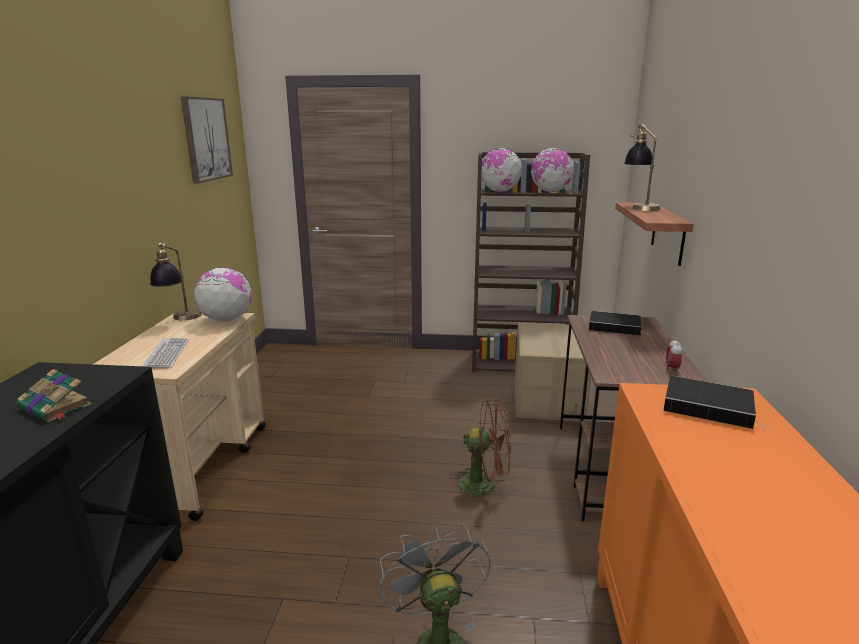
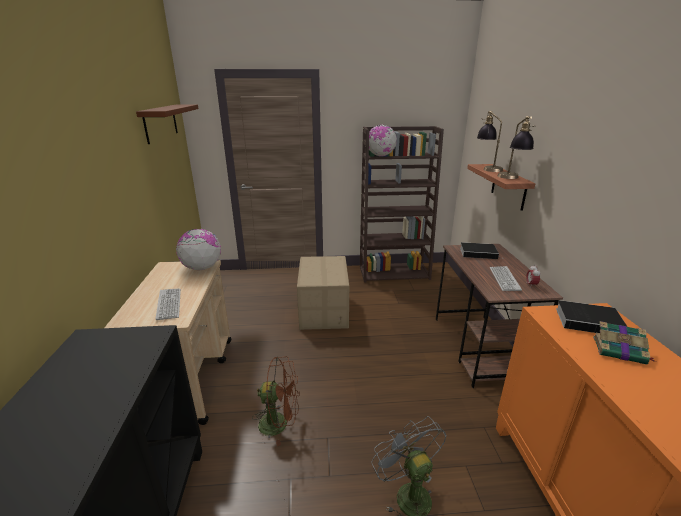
camera: 10 degrees left, 5 degrees up
(56, 407) = (115, 375): book -> book (620, 351)
(180, 320) = (164, 270): table lamp -> table lamp (511, 178)
(206, 139) = (160, 123): picture -> brown shelf
(484, 485) = (401, 369): brown fan -> brown fan (280, 423)
(548, 399) = (421, 298): cardboard box -> cardboard box (324, 311)
(550, 192) = (415, 155): globe -> none
(635, 359) = (504, 279): none -> keyboard

